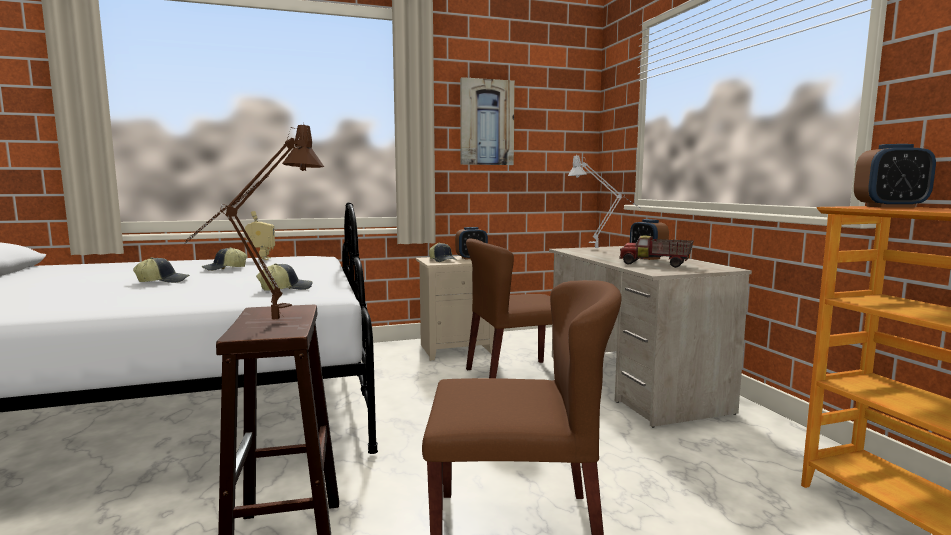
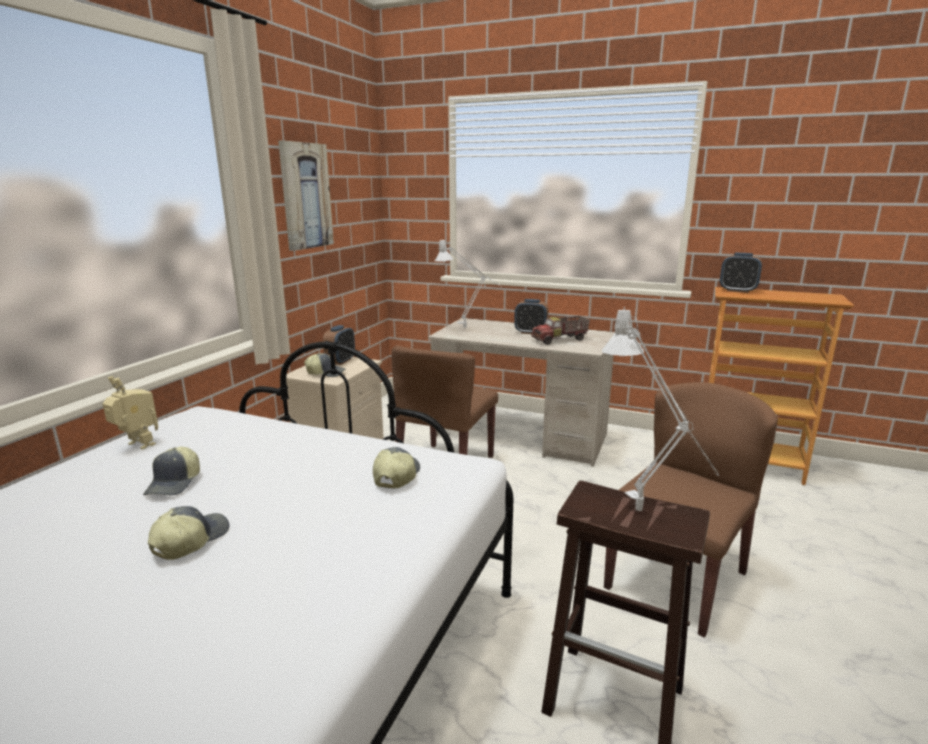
camera: 50 degrees left, 10 degrees up
(267, 324) = (645, 517): brown table lamp -> grey table lamp
(890, 207) = (737, 291): alarm clock -> alarm clock turned 75 degrees clockwise

